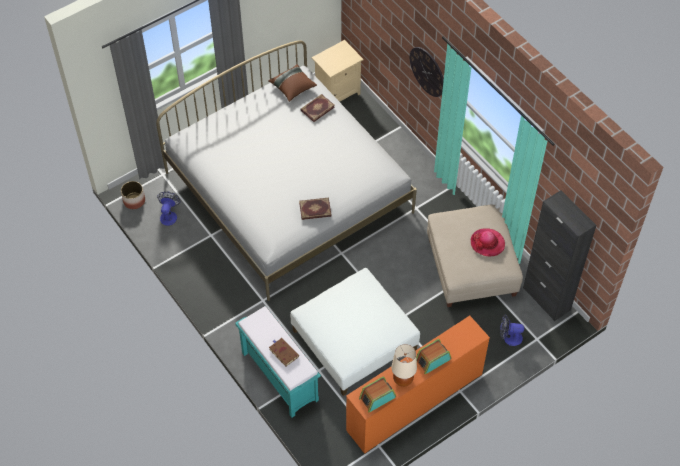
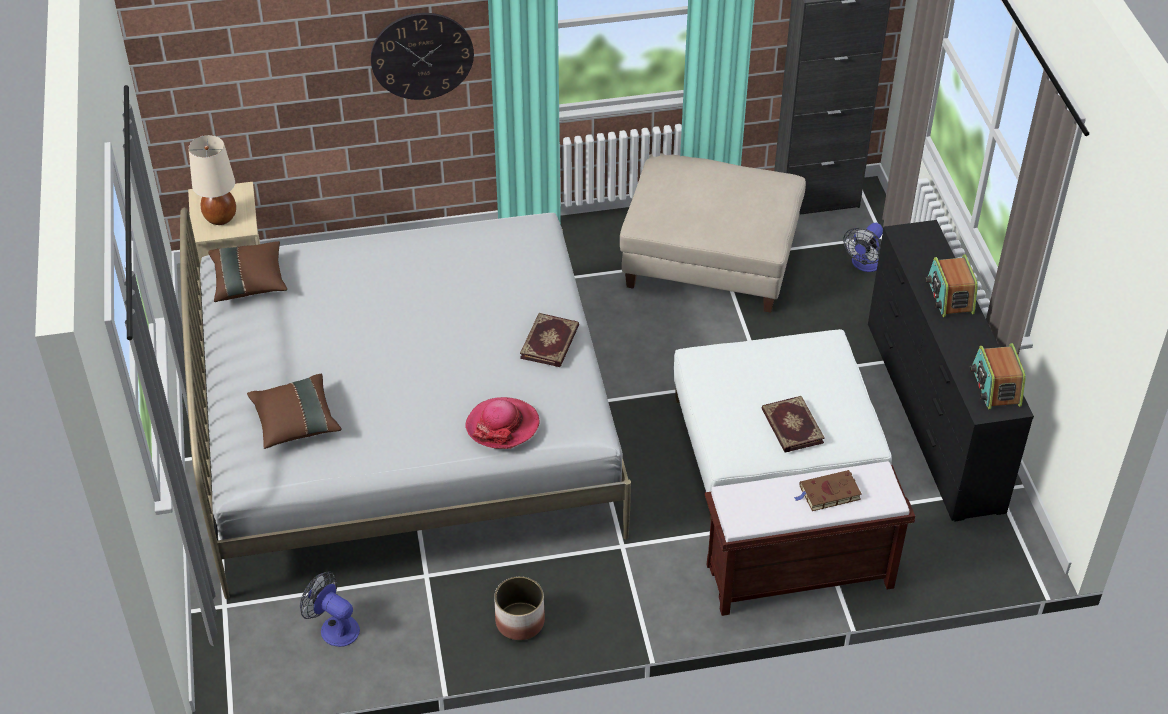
camera: 65 degrees left, 10 degrees down
(134, 201) = (256, 675): planter -> planter (520, 621)
(220, 141) = (295, 422): none -> brown pillow
(279, 376) = (798, 577): turquoise bench -> brown bench
(317, 108) = (324, 266): book -> book (791, 426)
(403, 380) = (973, 343): beige table lamp -> beige table lamp (220, 217)
(414, 402) = (932, 415): orange dresser -> black dresser
(487, 243) = (724, 186): hat -> hat (502, 425)

